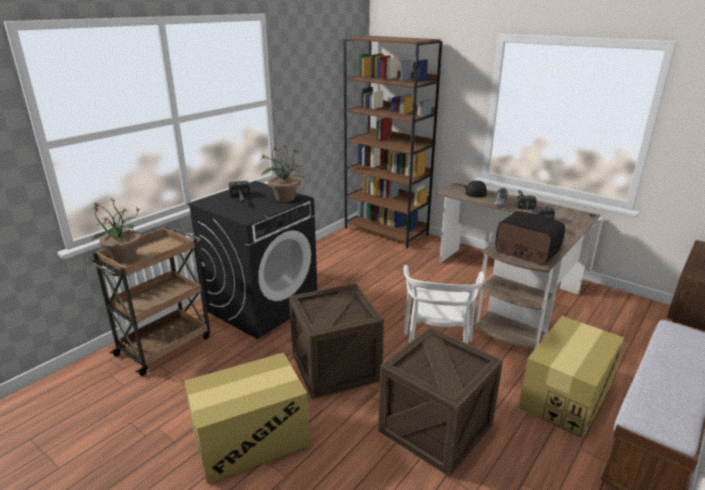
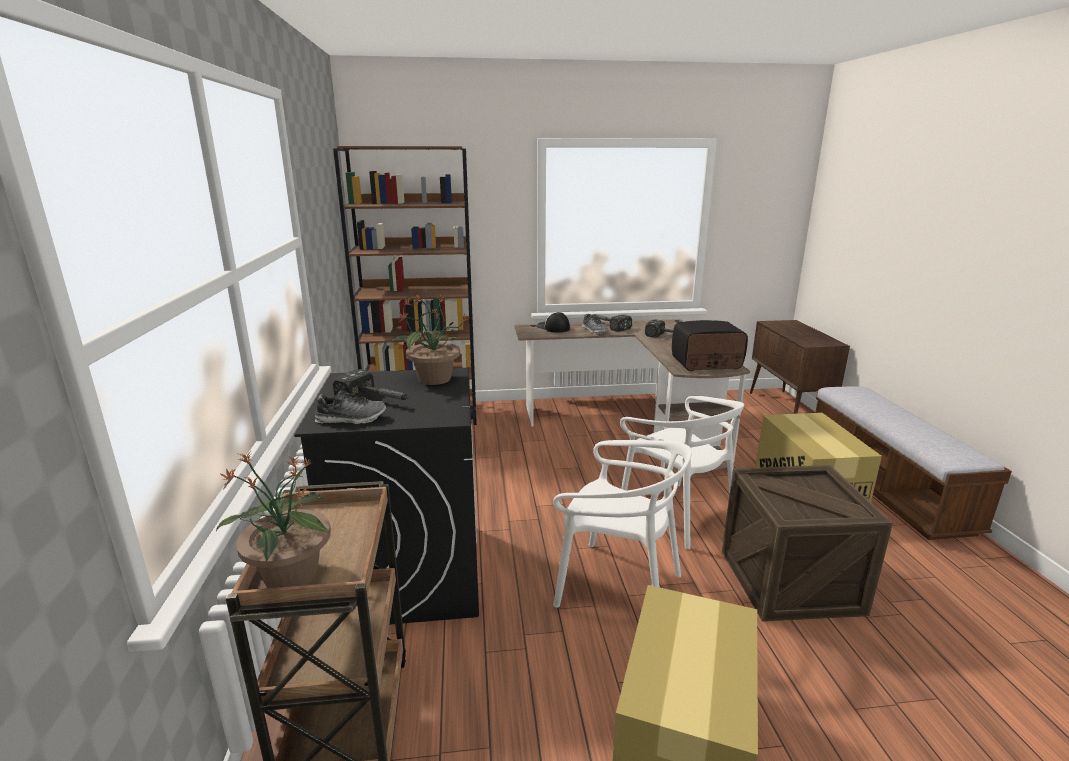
camera: 45 degrees left, 5 degrees down
(215, 204) = (351, 419): none -> shoe
(335, 367) = (618, 586): crate -> white chair

